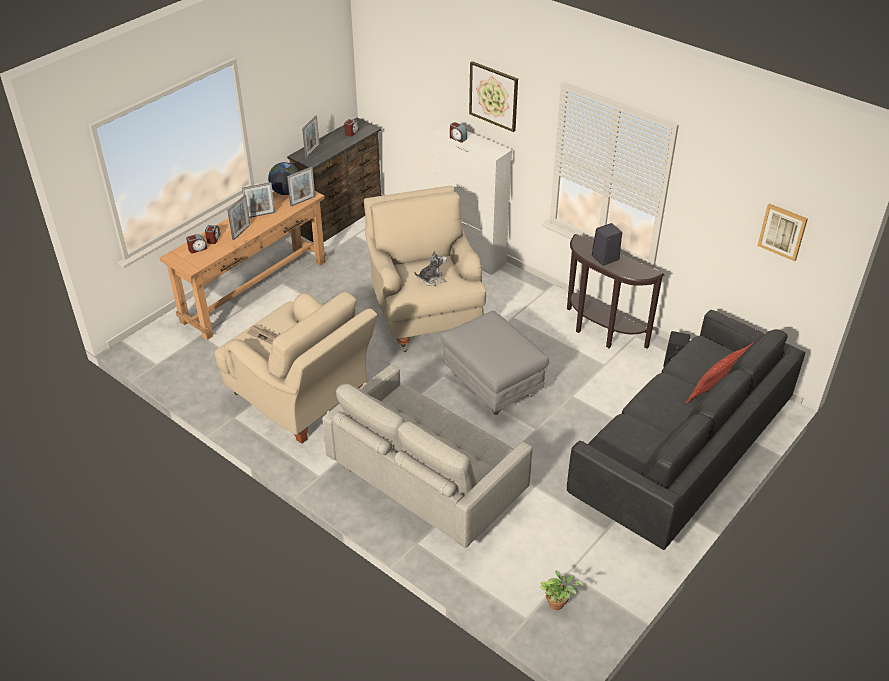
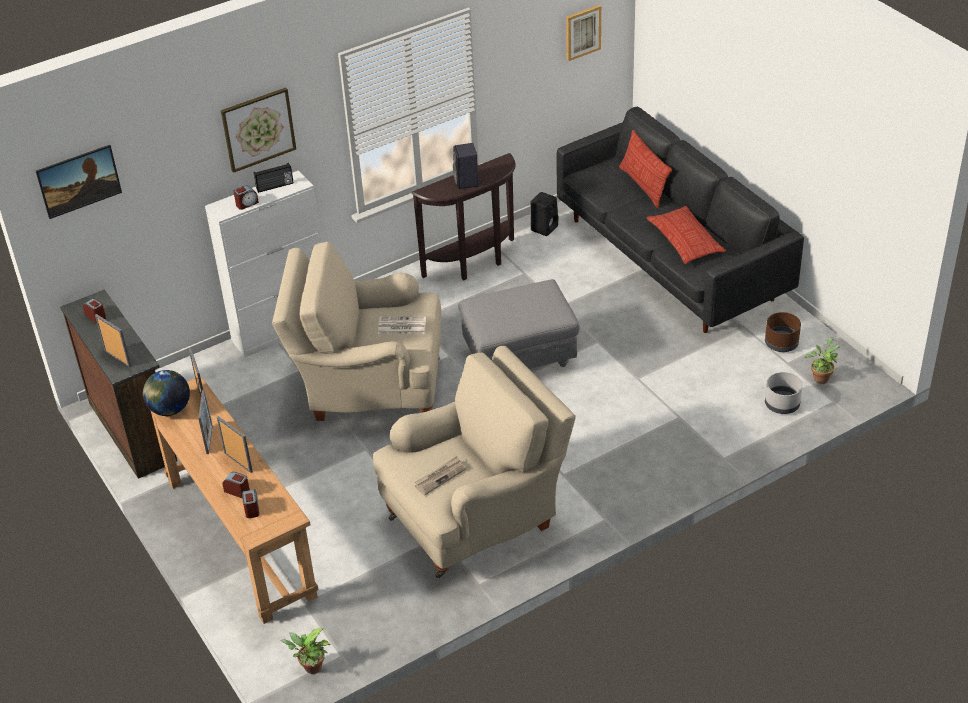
camera: 70 degrees left, 0 degrees up
(144, 353) = (310, 668): none -> potted plant
(383, 52) = (82, 193): none -> picture
(426, 482) = (643, 436): grey sofa -> none
(431, 279) = (401, 326): plush toy -> newspaper
(485, 144) = (275, 186): none -> radio
(506, 577) = (782, 404): none -> grey planter
(595, 563) = (781, 343): none -> brown planter
(647, 431) = (685, 240): none -> pillow

